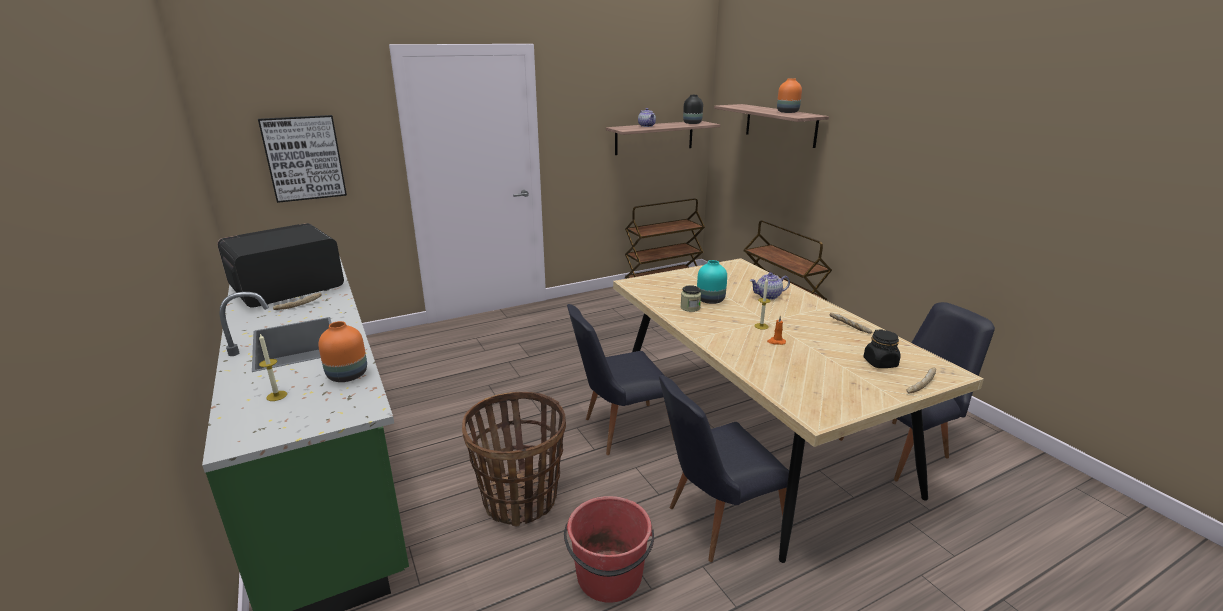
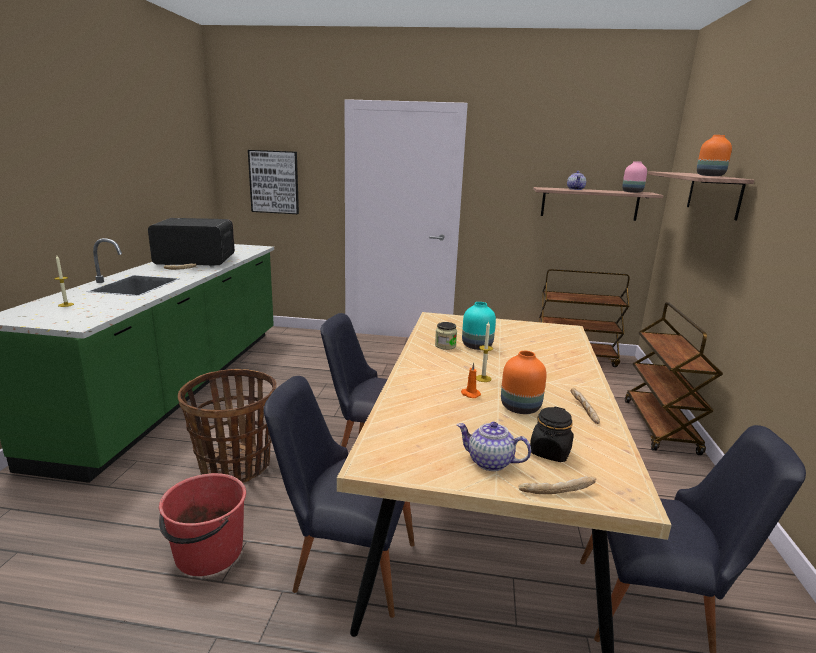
camera: 35 degrees right, 5 degrees down
(346, 376) = (114, 306): orange vase -> orange vase (519, 408)
(692, 123) = (632, 192): black vase -> pink vase
(768, 296) = (544, 359): teapot -> teapot (489, 462)

